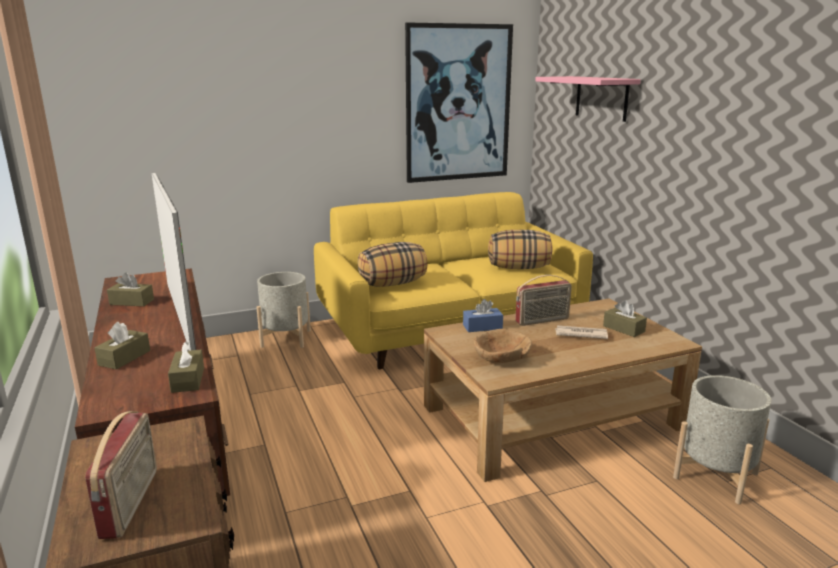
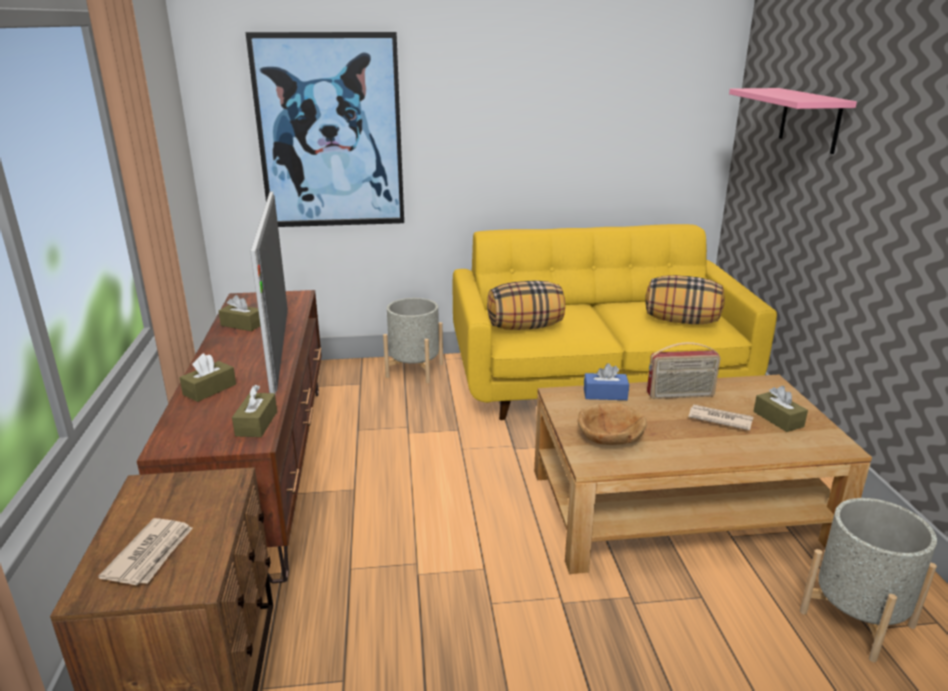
camera: 15 degrees right, 5 degrees up
(131, 503) = (151, 554): radio -> newspaper
(458, 104) = (636, 116): picture -> picture (330, 133)

